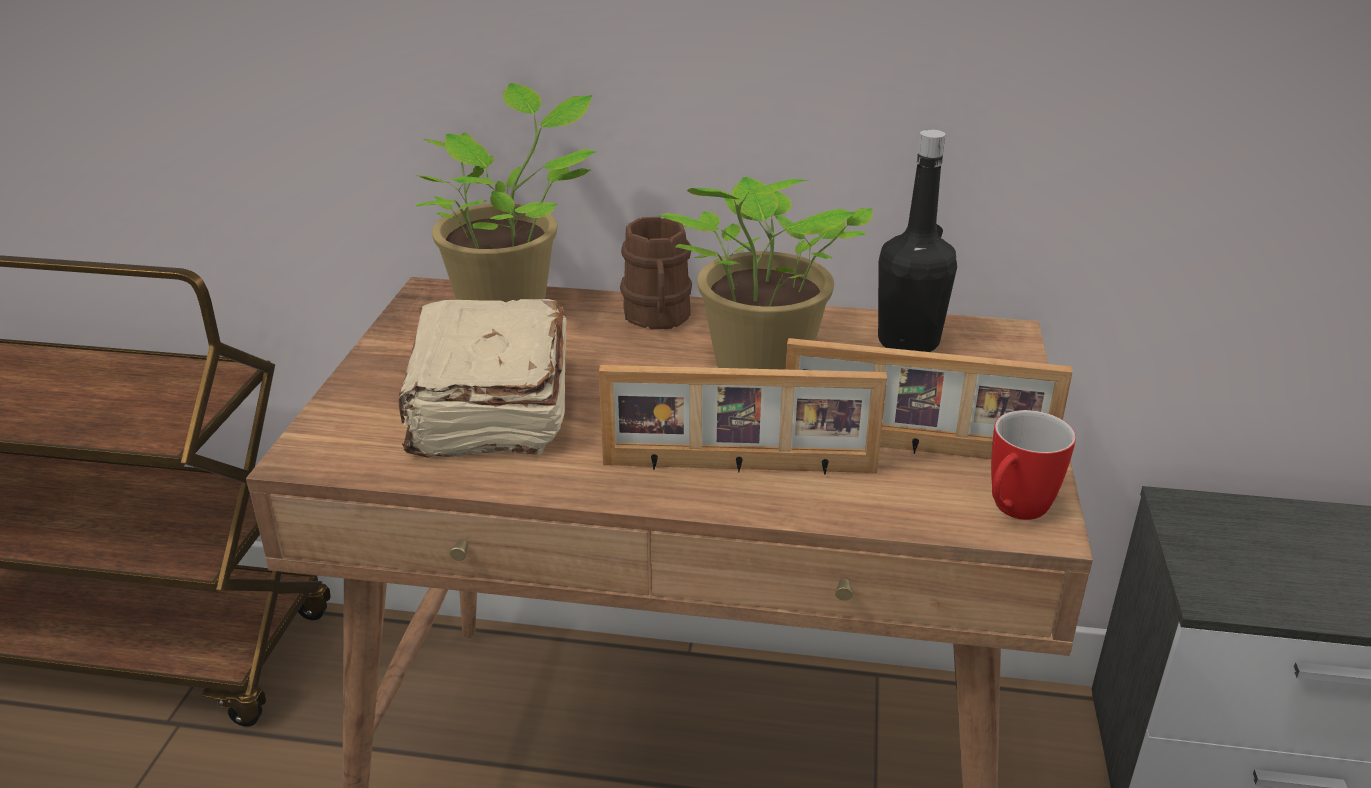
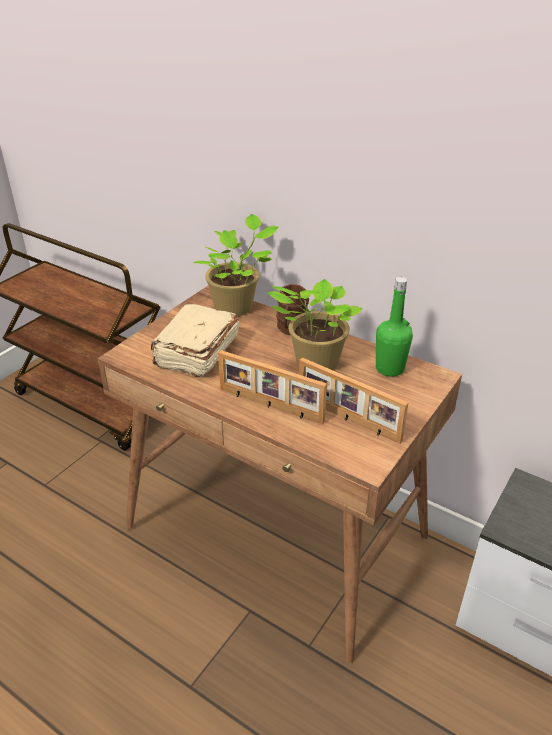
camera: 25 degrees right, 5 degrees up
(908, 342) = (389, 368): black bottle -> green bottle
(1013, 512) = (363, 458): mug -> none

